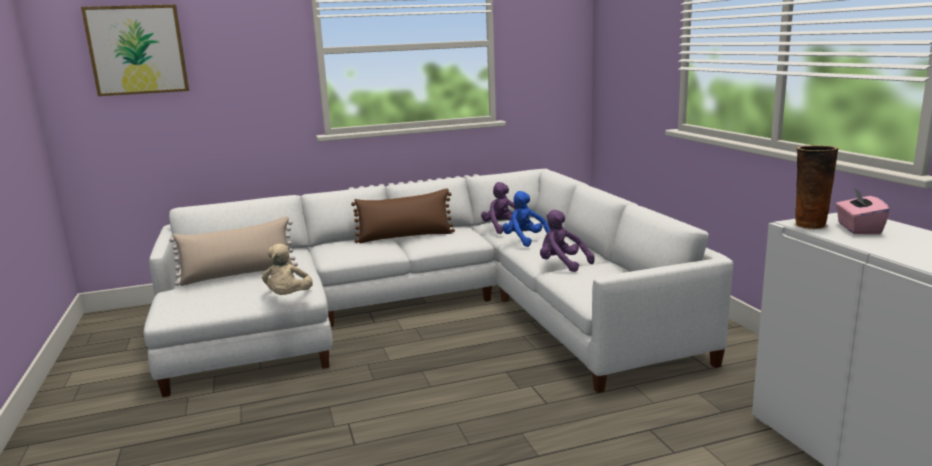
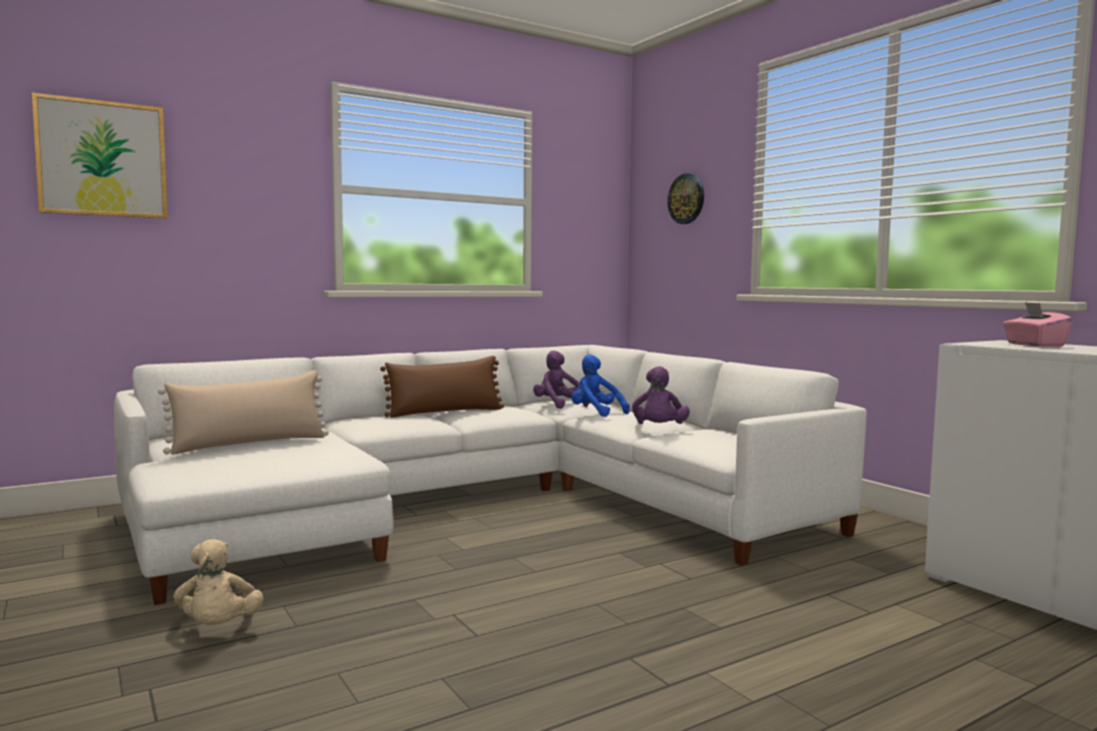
camera: 15 degrees left, 10 degrees down
(288, 298) = (340, 462): beige plush toy -> beige plush toy (219, 628)
(562, 264) = (659, 429): purple plush toy -> purple plush toy turned 105 degrees counterclockwise
(633, 33) = (686, 199): none -> wall clock
(808, 225) = (983, 344): vase -> none

